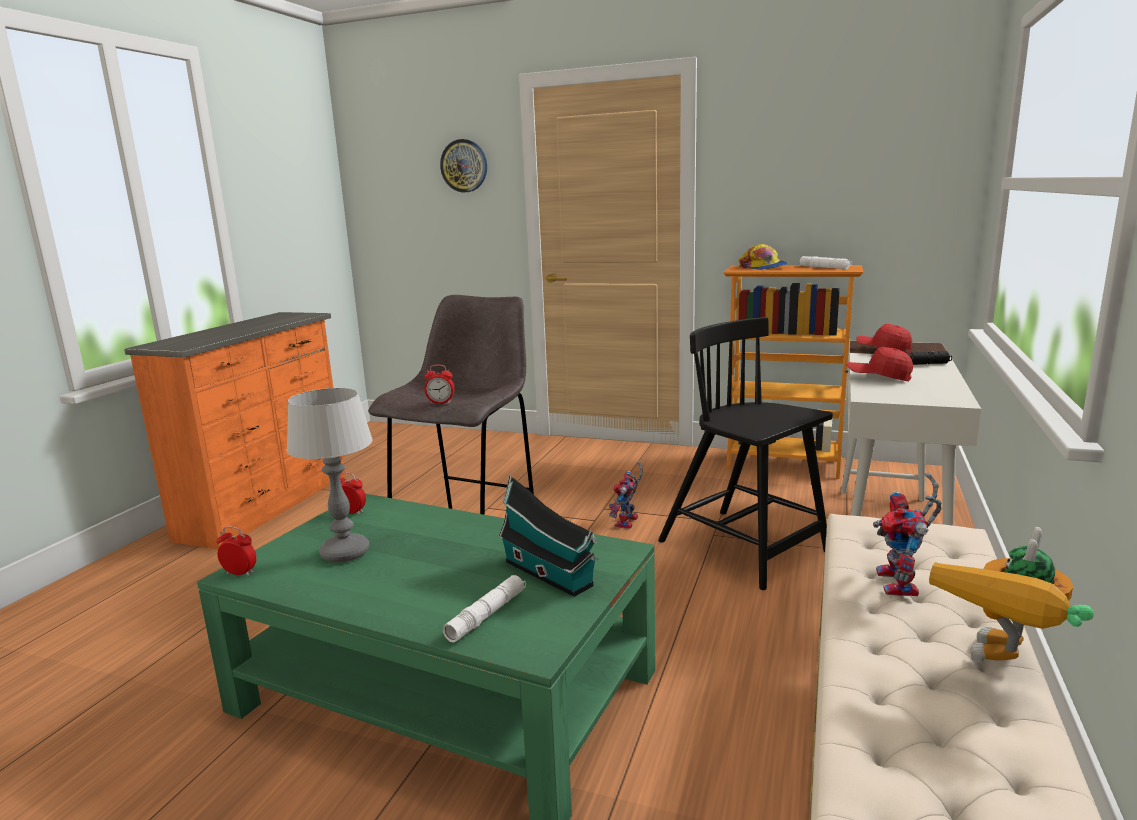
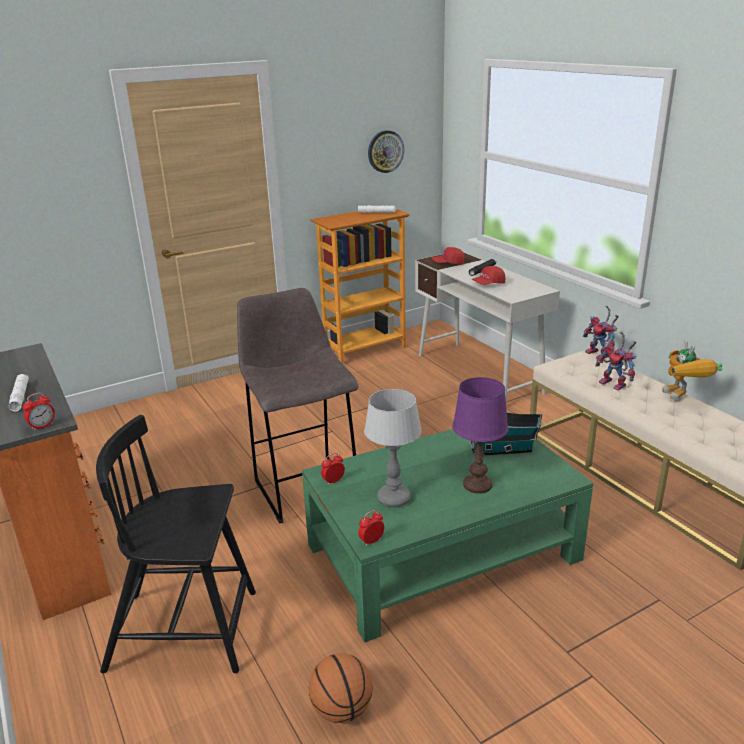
camera: 50 degrees left, 10 degrees up
(97, 749) = (342, 709): none -> basketball
(433, 589) = (477, 484): none -> purple table lamp
(440, 403) = (317, 383): alarm clock -> alarm clock (42, 426)
(464, 166) = (58, 160): wall clock -> wall clock (385, 151)
(487, 615) = (522, 479): white flashlight -> white flashlight (20, 397)
(627, 523) = (353, 423): toy robot -> toy robot (600, 355)
(744, 548) = (432, 407): black chair -> black chair (186, 630)
(763, 267) = (340, 218): cap -> none

